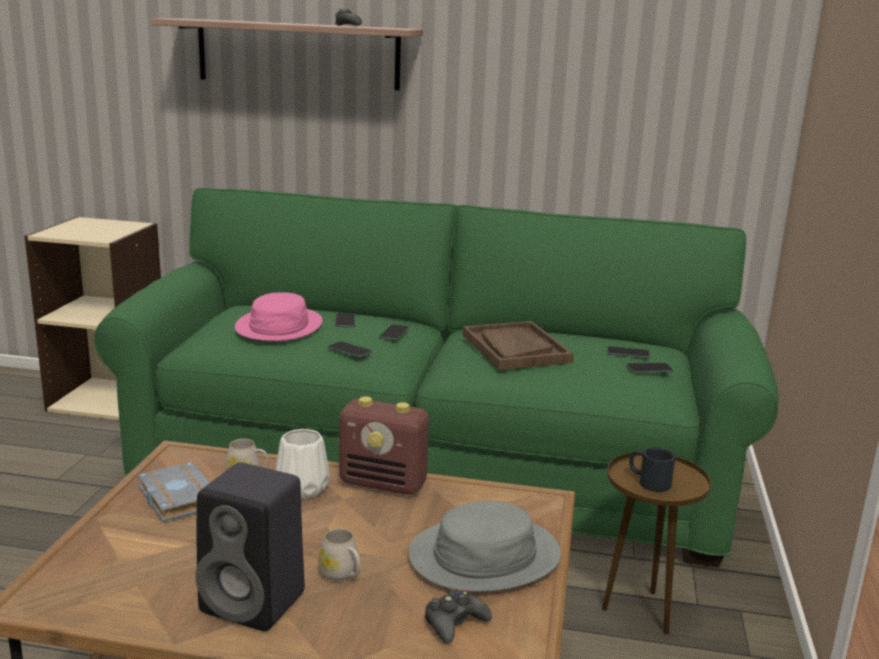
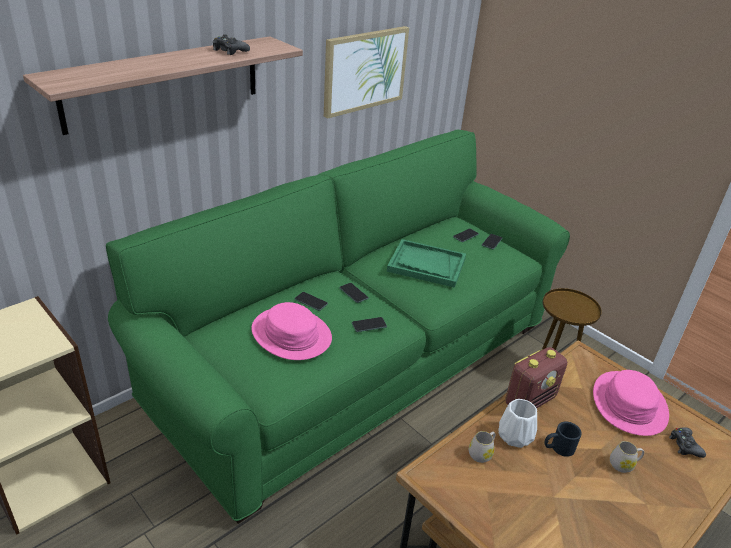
camera: 55 degrees left, 15 degrees up
(176, 497) = (491, 499): grey book -> none
(256, 602) = (638, 512): black speaker -> none
(484, 555) = (629, 404): grey hat -> pink hat
(515, 348) = (426, 265): brown tray -> green tray
(566, 100) = (364, 70): none -> picture
(648, 481) = (571, 311): black mug -> black mug (558, 448)

